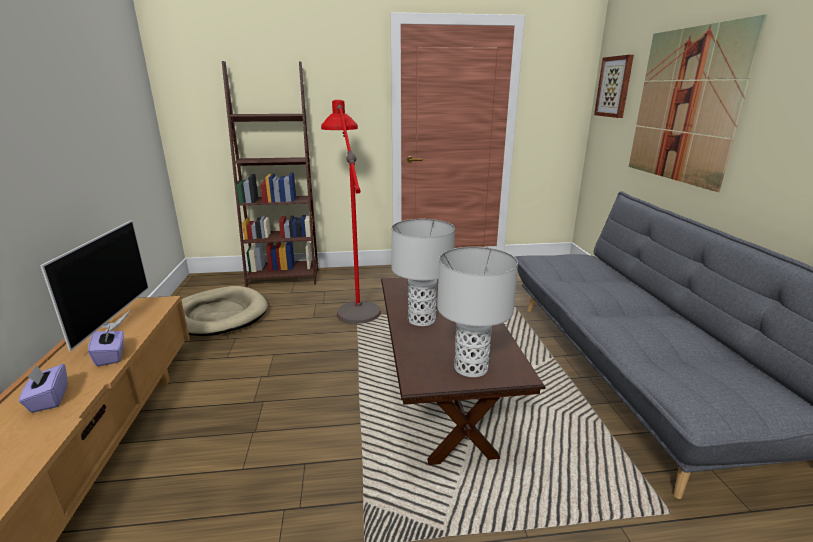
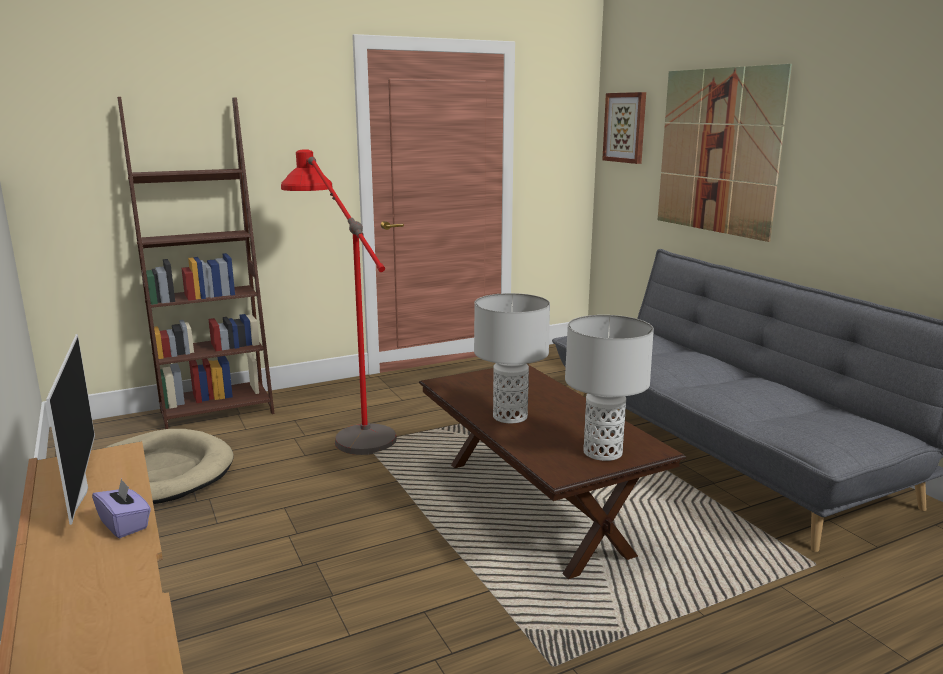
camera: 20 degrees left, 5 degrees down
(49, 399) = (92, 584): purple tissue box -> none

